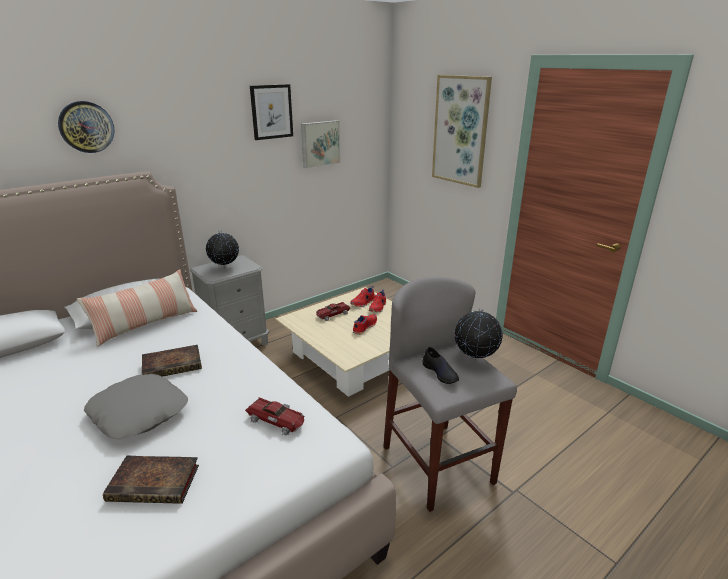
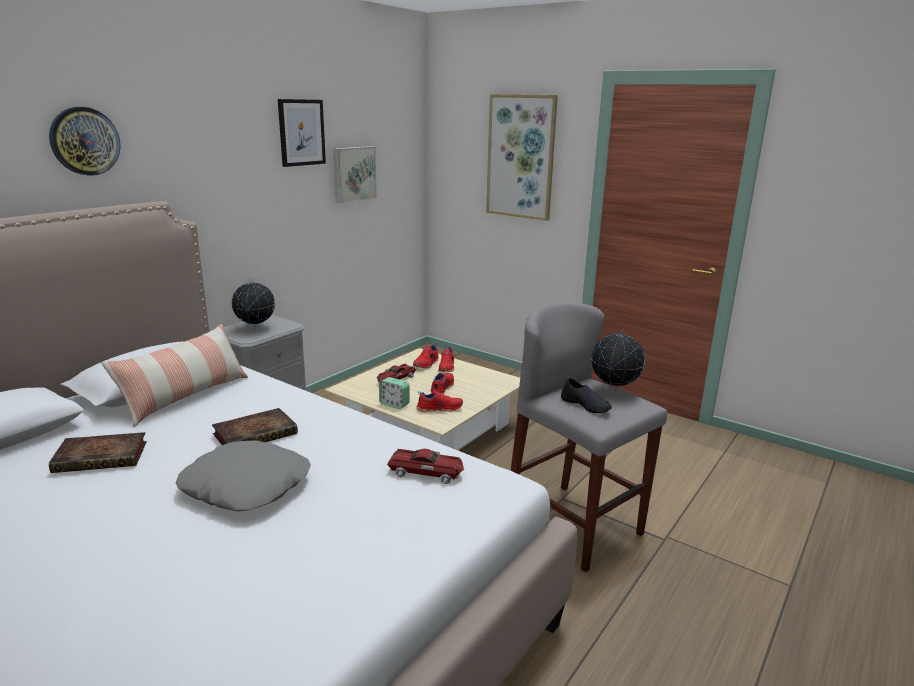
camera: 15 degrees left, 5 degrees down
(156, 483) = (321, 548): book -> book (103, 457)
(320, 338) = (394, 404): none -> alarm clock
(354, 346) = (439, 408): none -> red shoe

